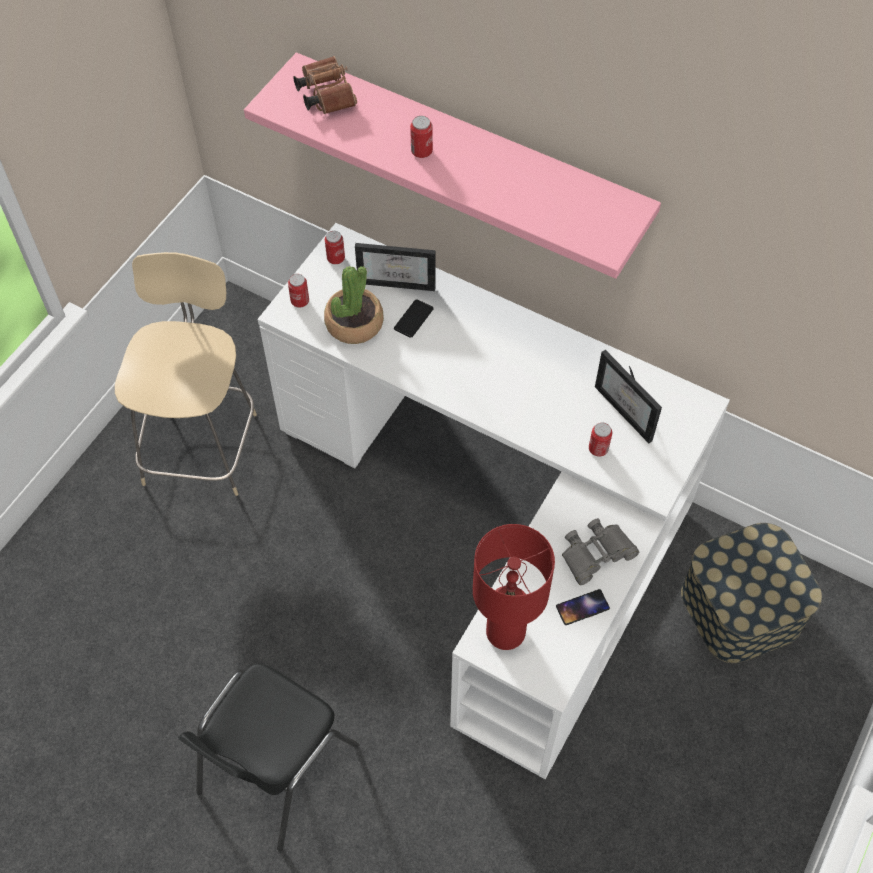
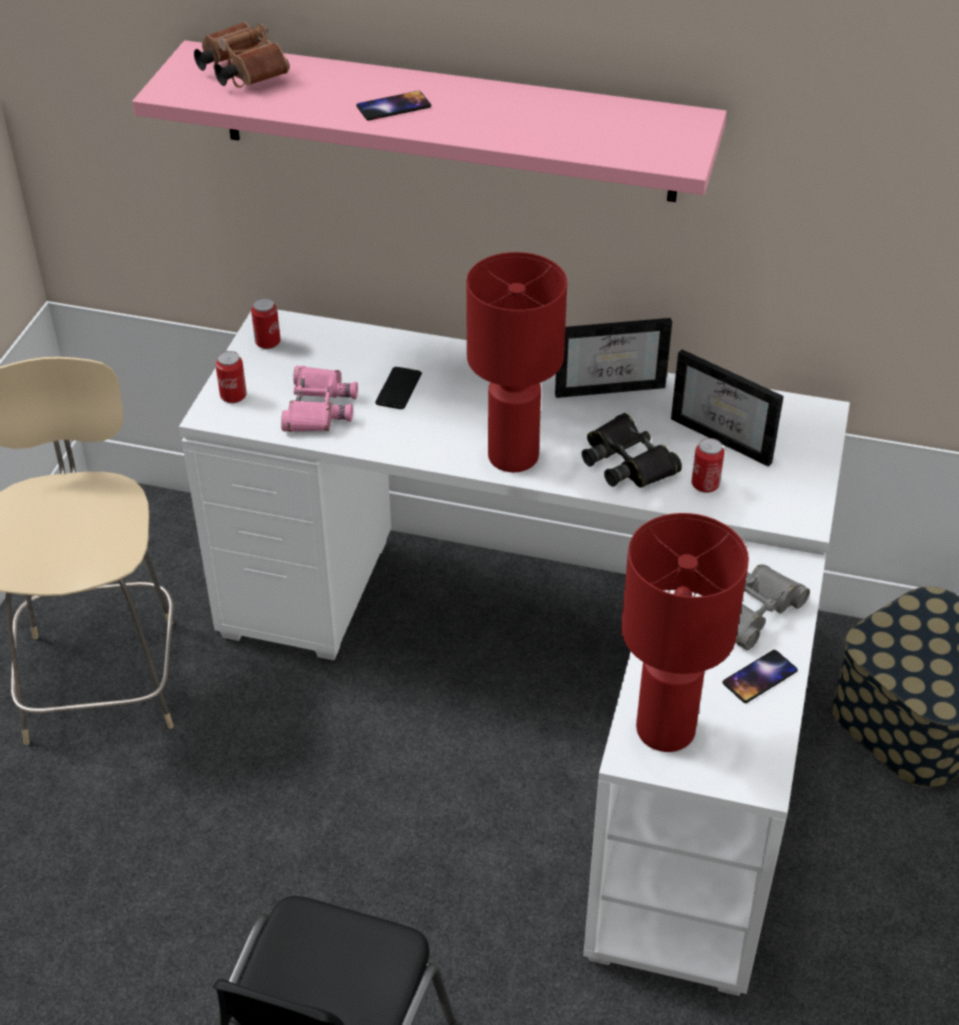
camera: 15 degrees left, 15 degrees down
(354, 323) = (318, 407): potted plant -> pink binoculars
(399, 279) = (363, 351): picture frame -> picture frame (610, 384)
(421, 151) = (393, 106): can -> phone
(472, 395) = (511, 457): none -> red table lamp
(551, 416) = (627, 461): none -> black binoculars

